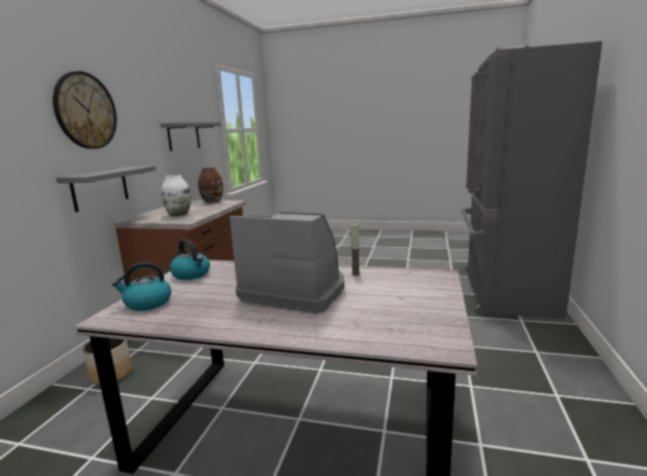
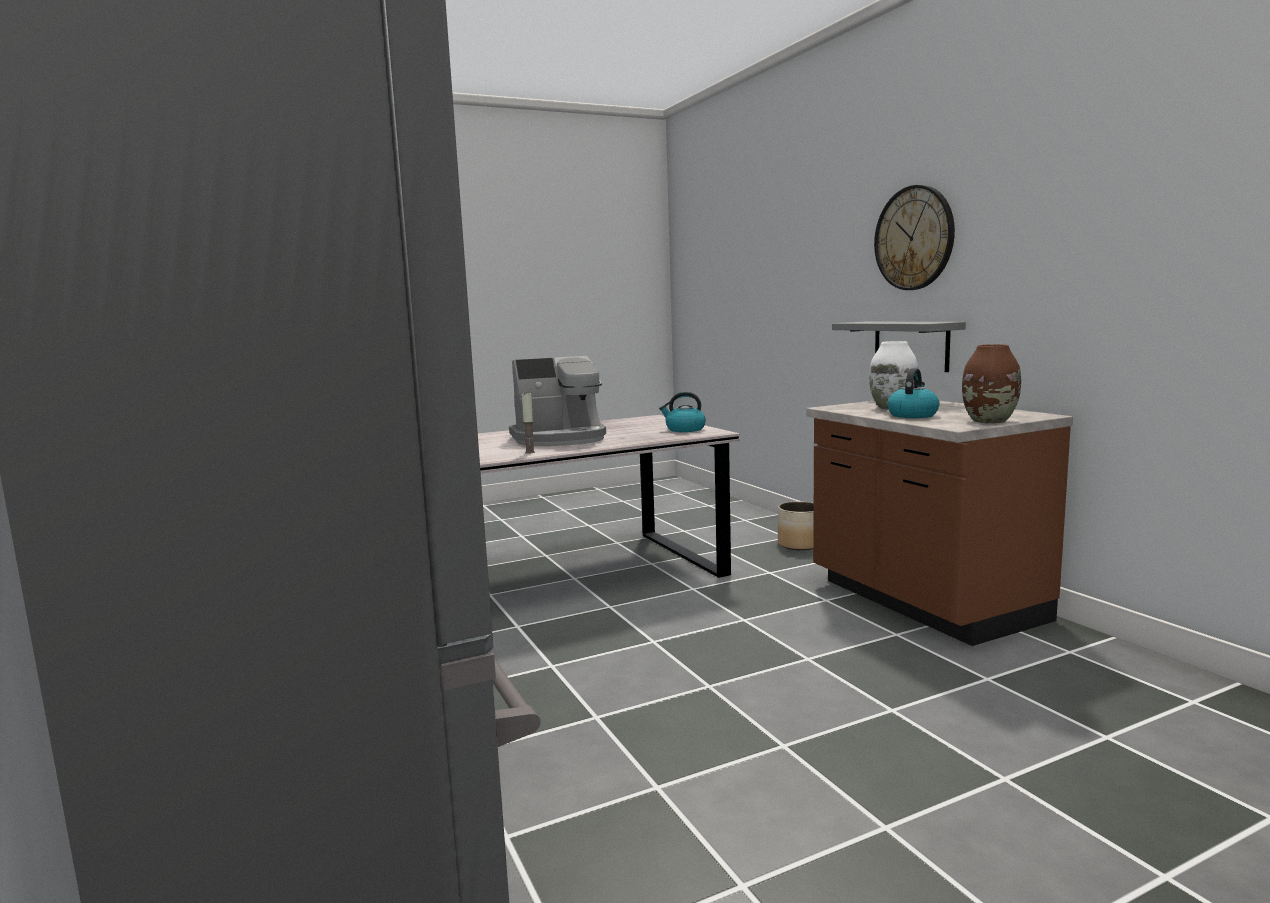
camera: 140 degrees right, 5 degrees down
(147, 303) = (652, 421): kettle -> kettle (912, 415)
(183, 136) = (1140, 266): grey shelf -> none

